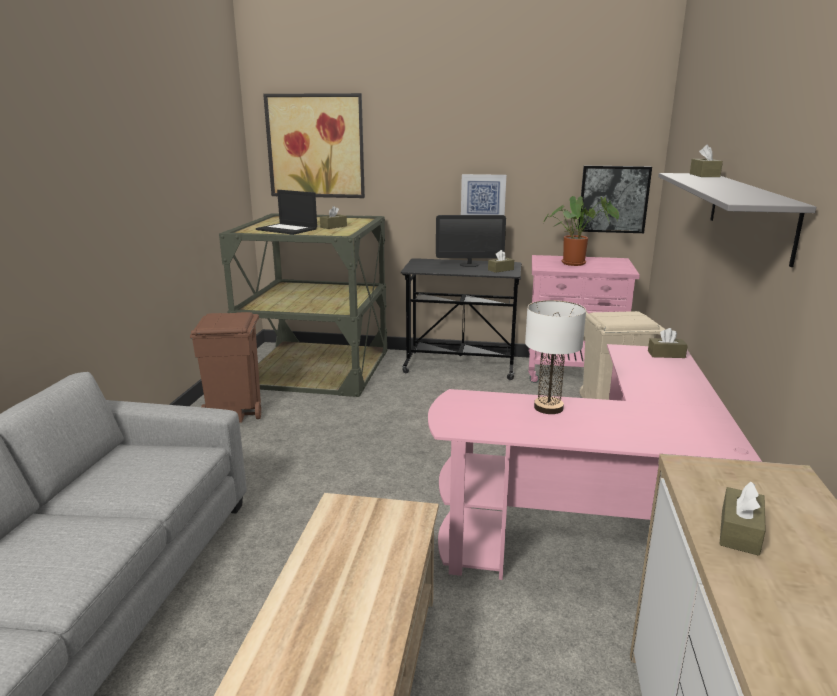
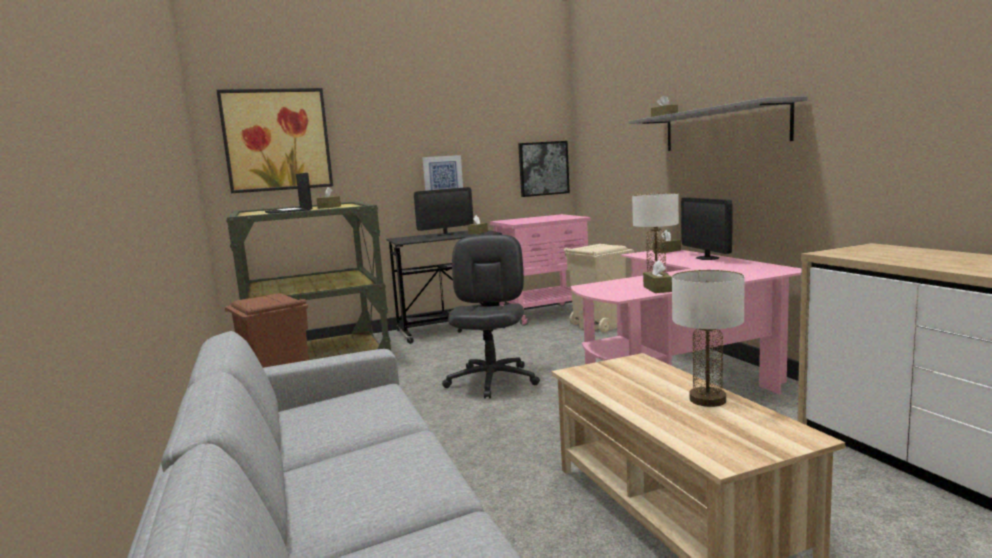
camera: 30 degrees left, 10 degrees down
(287, 229) = (289, 211): laptop -> laptop turned 60 degrees clockwise
(372, 607) = (708, 400): none -> table lamp
(413, 448) = (492, 380): none -> black office chair
(576, 263) = (534, 219): potted plant -> none
(684, 385) = (707, 258): none -> monitor
(739, 531) = (905, 259): brown tissue box -> brown tissue box (657, 289)

